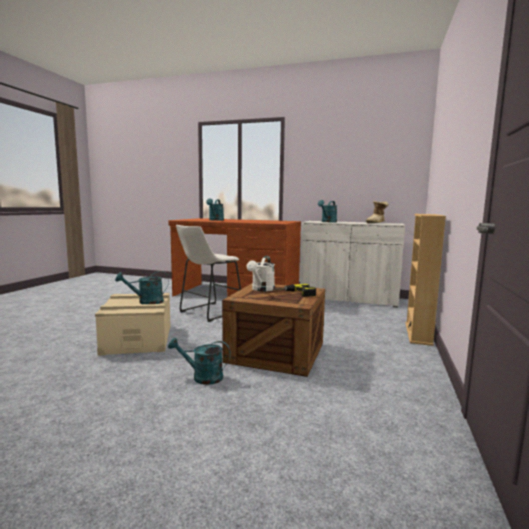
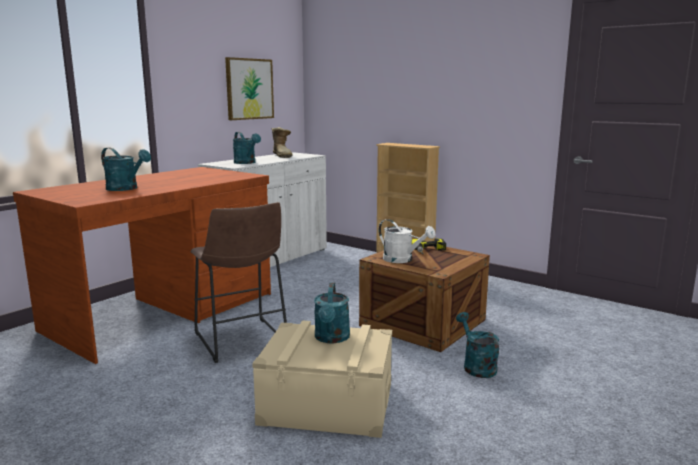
camera: 70 degrees left, 5 degrees up
(202, 377) = (476, 366): turquoise watering can -> turquoise watering can turned 135 degrees clockwise
(208, 312) = (241, 341): white stool -> brown stool
(363, 172) = (249, 89): none -> picture

